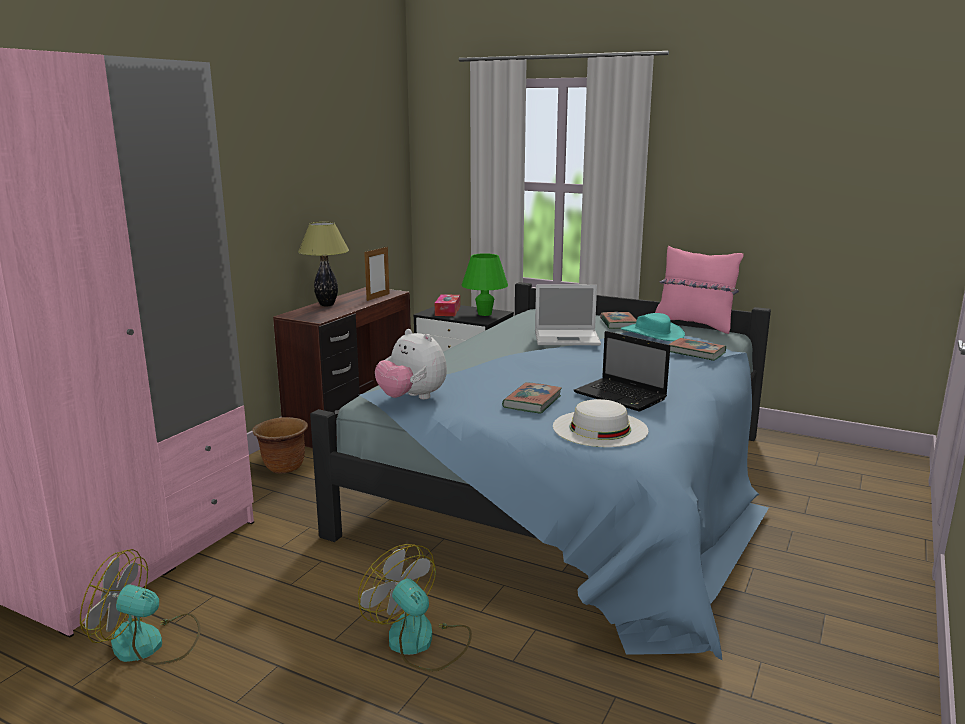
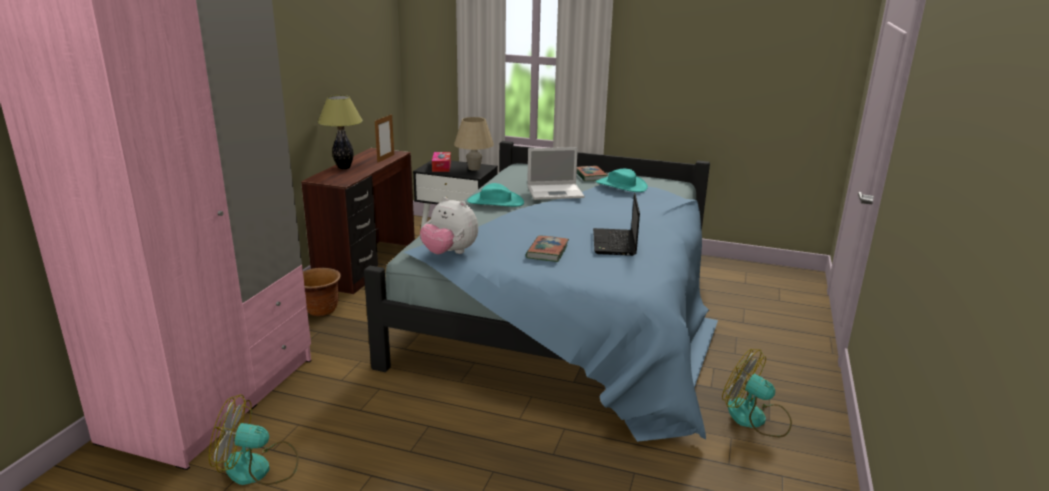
camera: 10 degrees left, 5 degrees up
(420, 642) = (478, 446): fan -> fan (755, 418)
(484, 314) = (474, 168): green table lamp -> beige table lamp
(491, 347) = (495, 202): none -> turquoise hat
(600, 428) = (606, 272): white hat -> none
(622, 396) = (614, 243): laptop -> laptop turned 60 degrees clockwise
(694, 325) = (650, 175): pink pillow -> none
(696, 352) = (660, 201): book -> none

